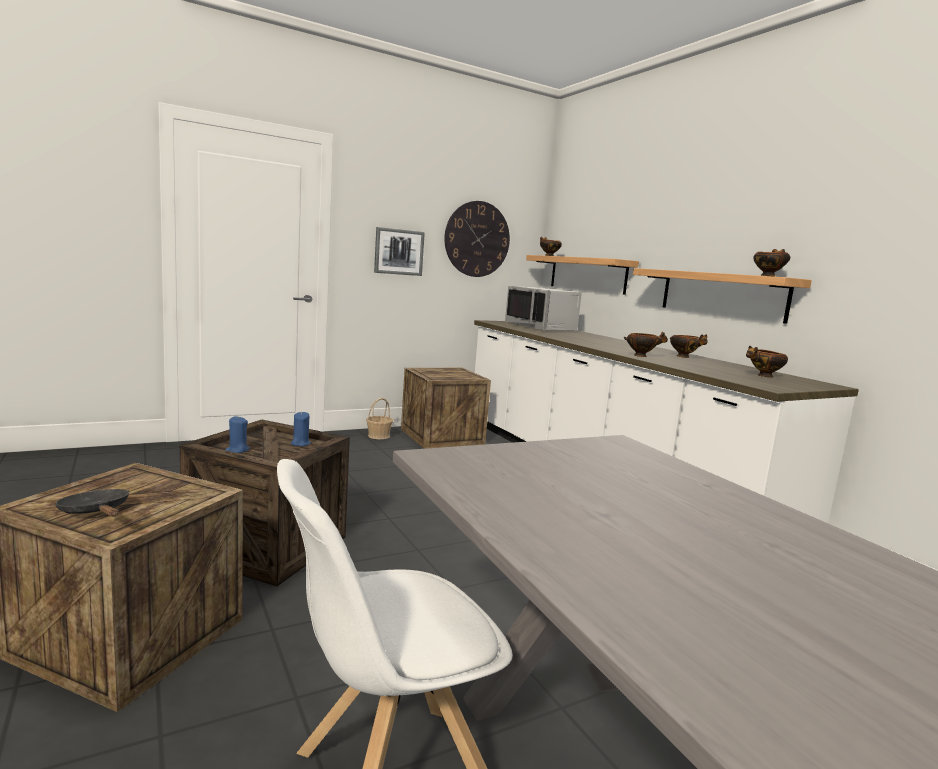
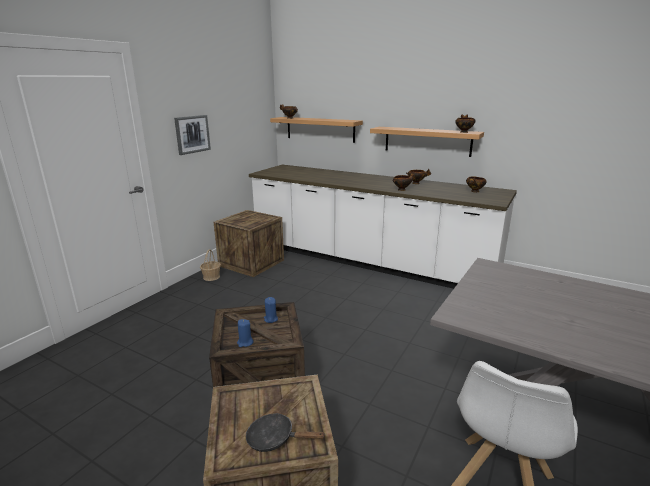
camera: 30 degrees left, 10 degrees up
(477, 239) = (238, 112): wall clock -> none
(541, 328) = (300, 172): grey microwave -> none

